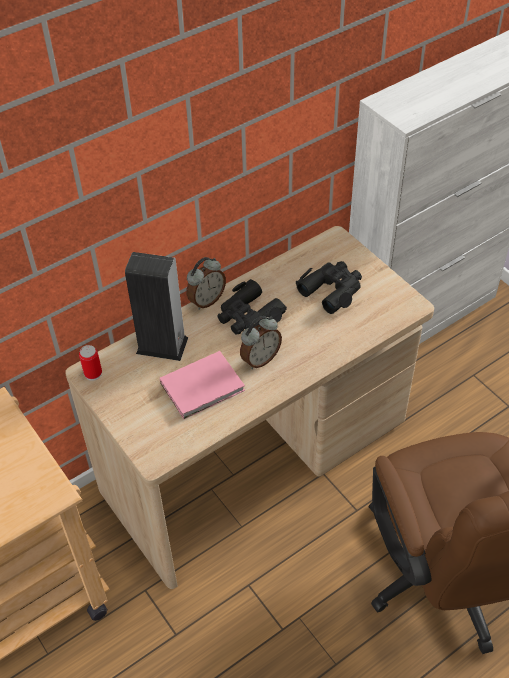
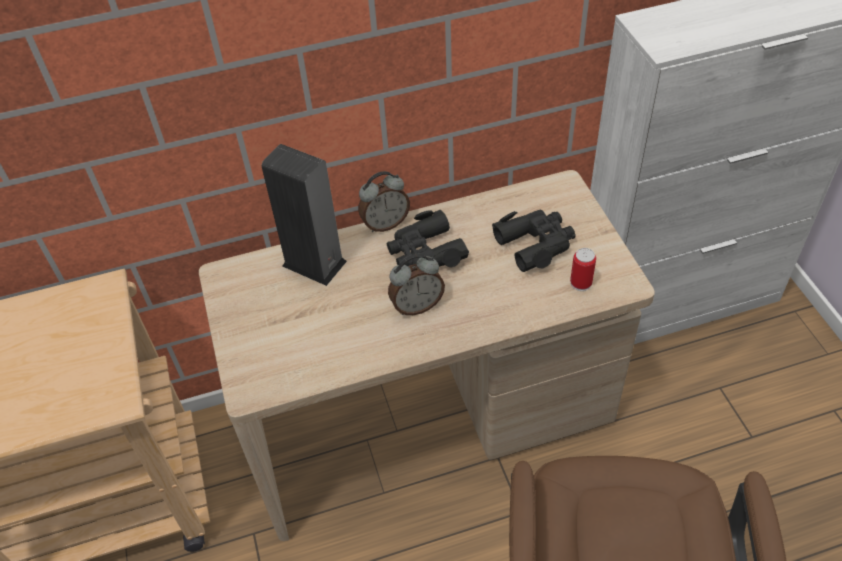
camera: 20 degrees right, 0 degrees up
(93, 373) = (226, 277): can -> can (581, 283)
(204, 386) = (340, 322): pink book -> none

